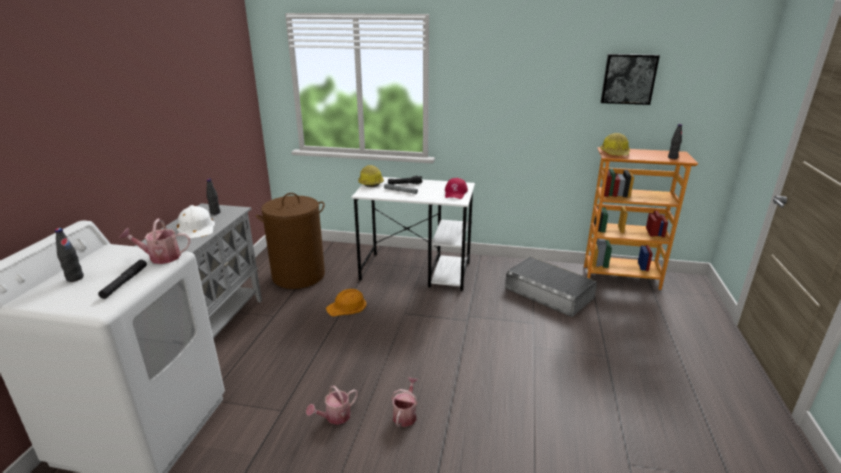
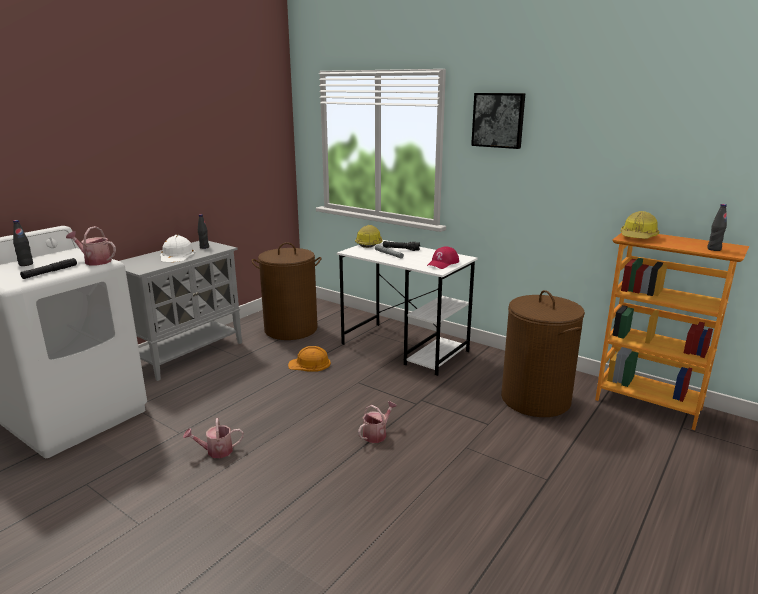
camera: 25 degrees right, 5 degrees down
(405, 414) = (278, 468): watering can -> watering can (377, 434)
(549, 293) = (536, 399): grey storage box -> brown laundry basket
(628, 79) = (668, 145): picture -> picture (498, 120)

